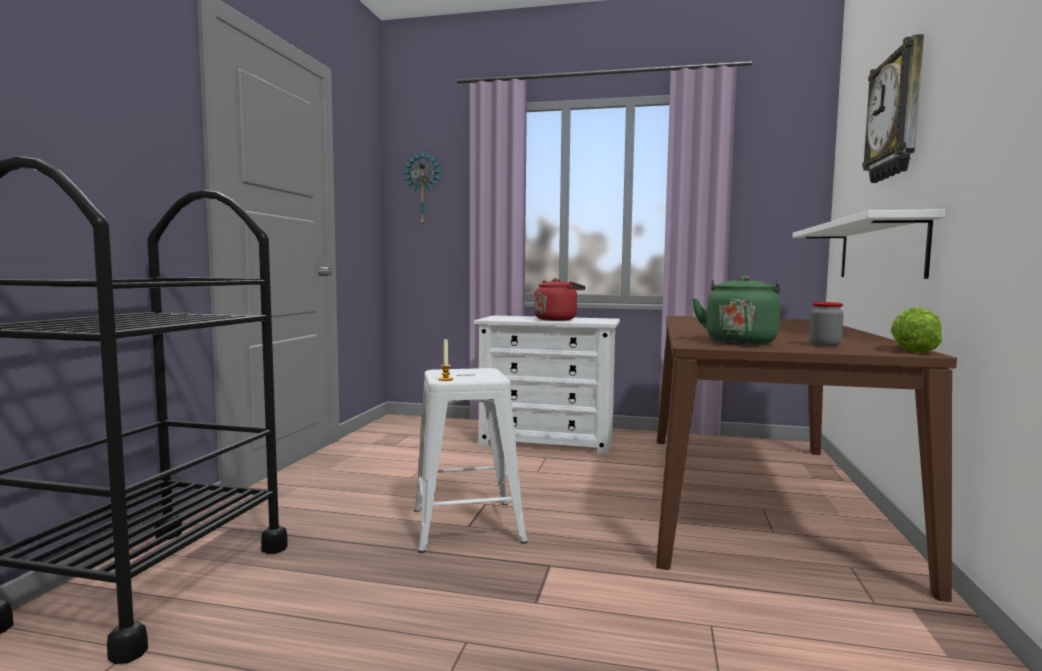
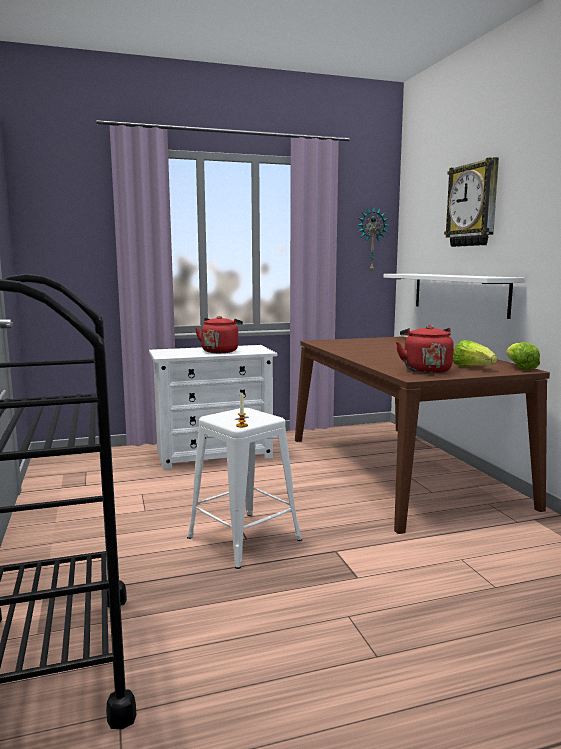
camera: 30 degrees left, 5 degrees up
(423, 189) = (59, 227): wall clock -> wall clock (371, 239)
(740, 342) = (425, 370): green kettle -> red kettle
(824, 345) = (472, 367): jar -> lettuce

